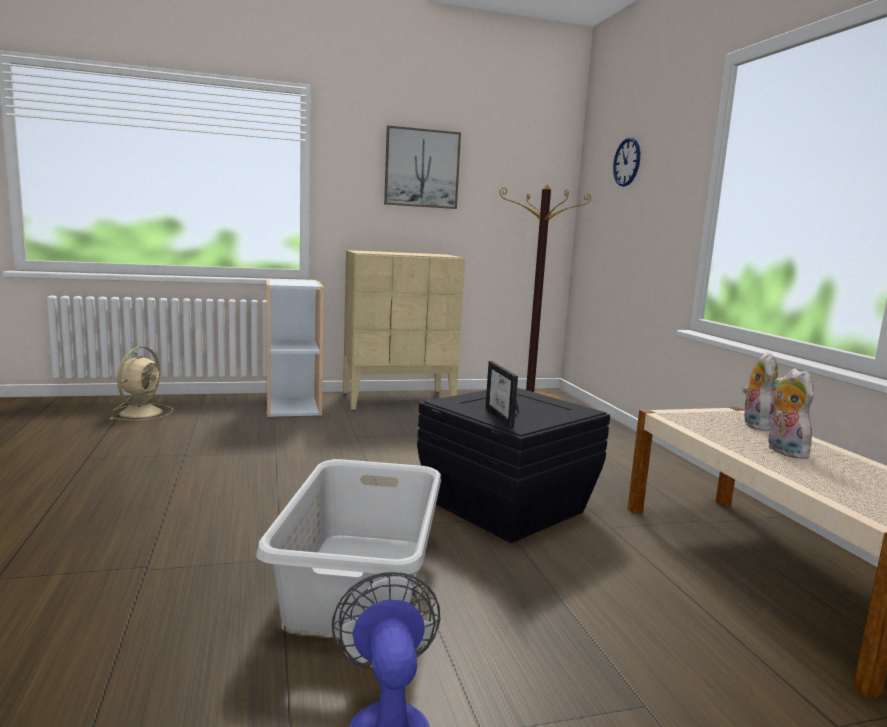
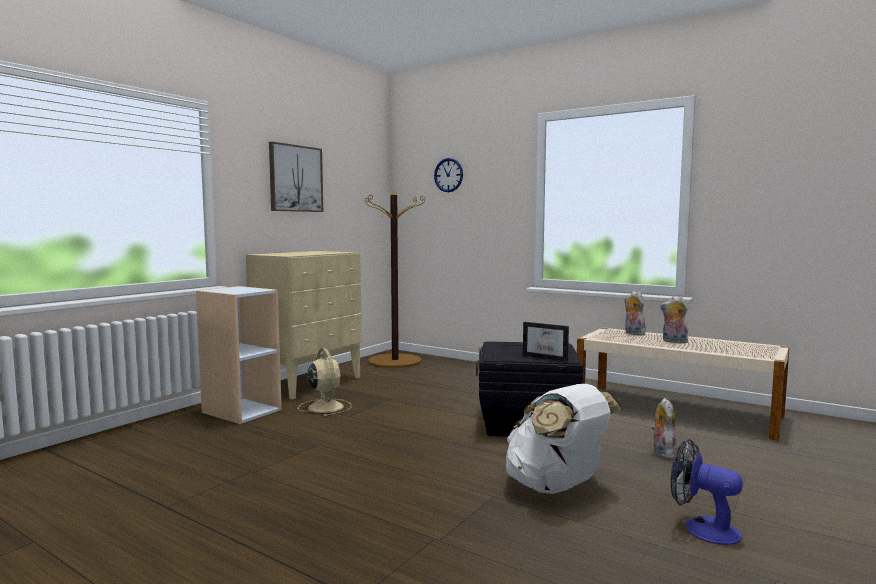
camera: 40 degrees left, 5 degrees down
(142, 412) = (103, 457): beige fan -> beige fan (325, 407)
(358, 581) = (556, 487): grey laundry basket -> white backpack
(592, 612) = (662, 452): none -> plush toy

